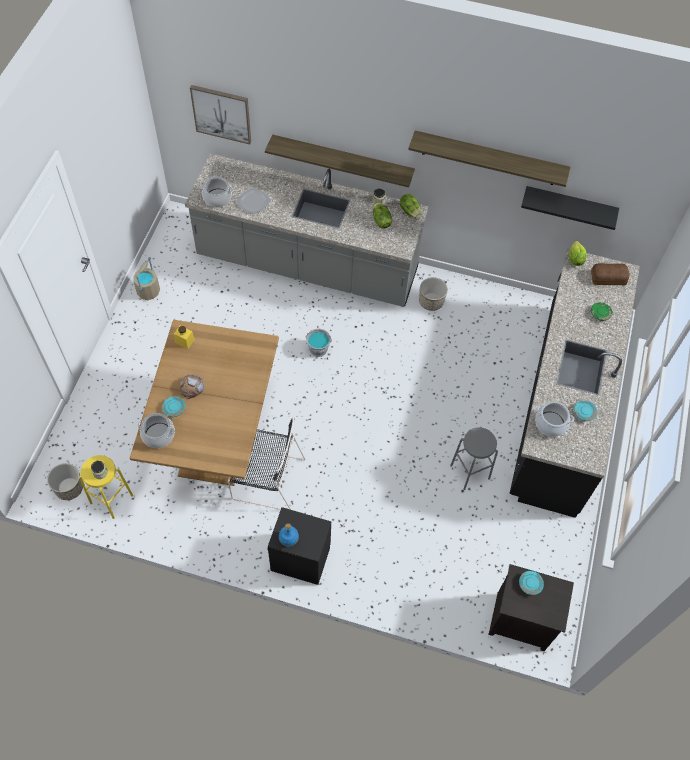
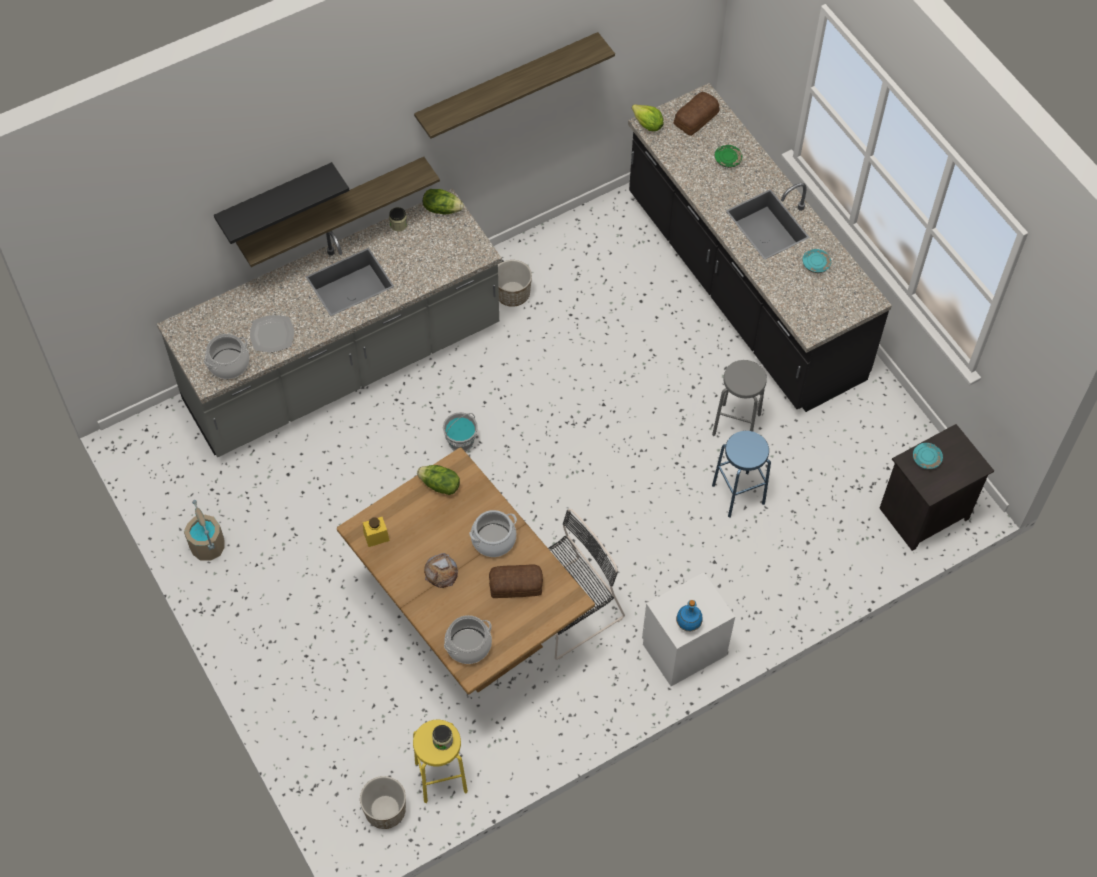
camera: 45 degrees left, 0 degrees up
(174, 409) = (451, 607): turquoise plate -> none
(217, 429) = (516, 586): none -> bread
(222, 113) = (163, 262): picture -> none
(300, 559) = (684, 649): black nightstand -> white nightstand
(380, 221) = (425, 243): lettuce -> lettuce (439, 485)
(427, 508) = (738, 494): none -> blue stool
(550, 424) = (800, 300): cooking pot -> cooking pot (493, 540)
(569, 206) = (608, 74): black shelf -> black shelf (275, 200)

